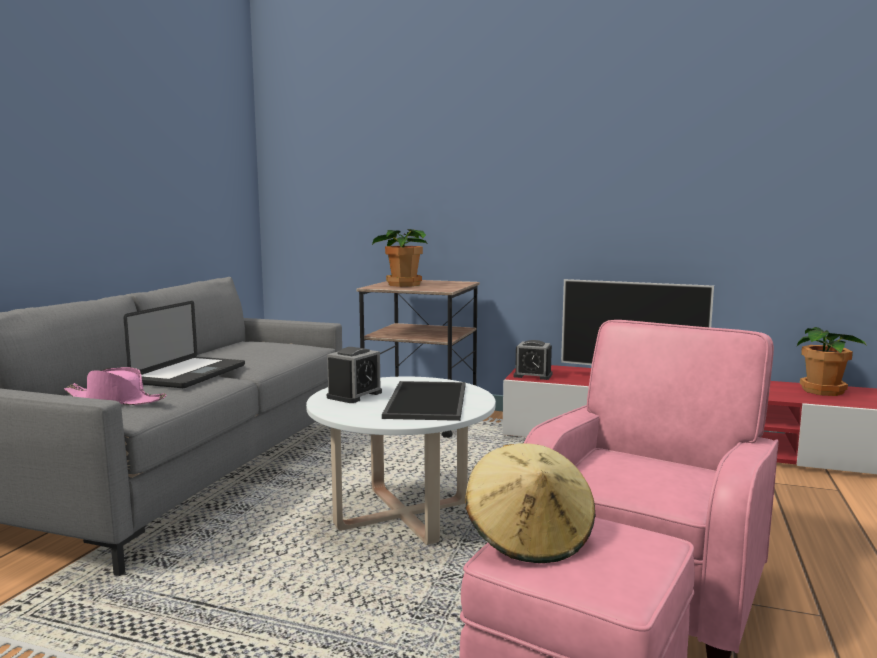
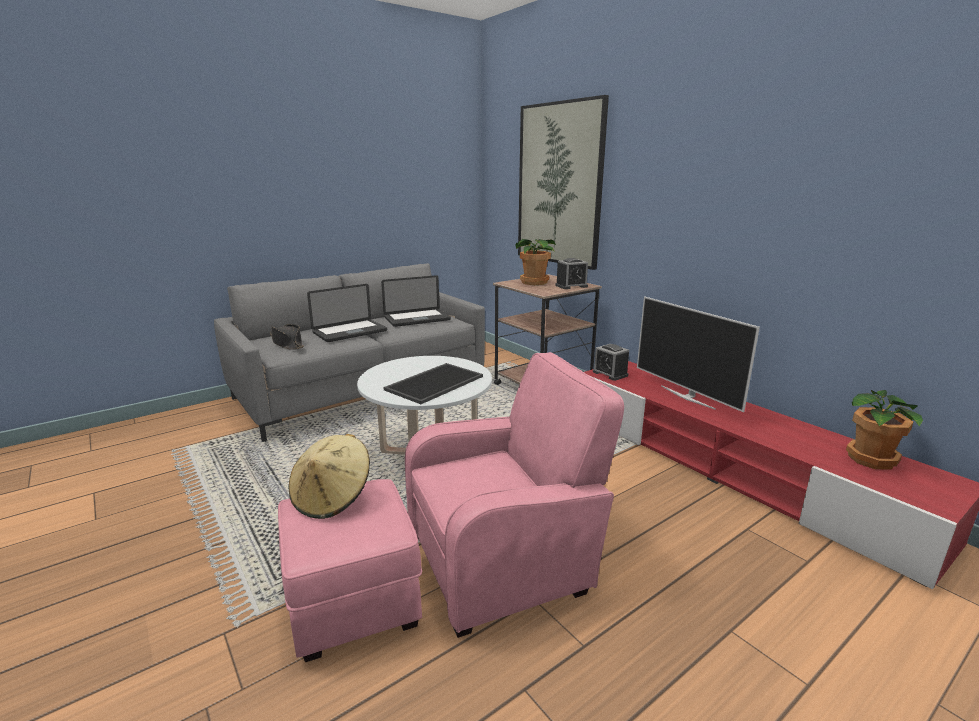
camera: 35 degrees right, 10 degrees up
(116, 400) = (287, 343): pink hat -> black hat
(256, 350) = (417, 319): none -> laptop
(354, 395) = (406, 367): alarm clock -> alarm clock (571, 286)
(399, 170) = (559, 185): none -> picture

